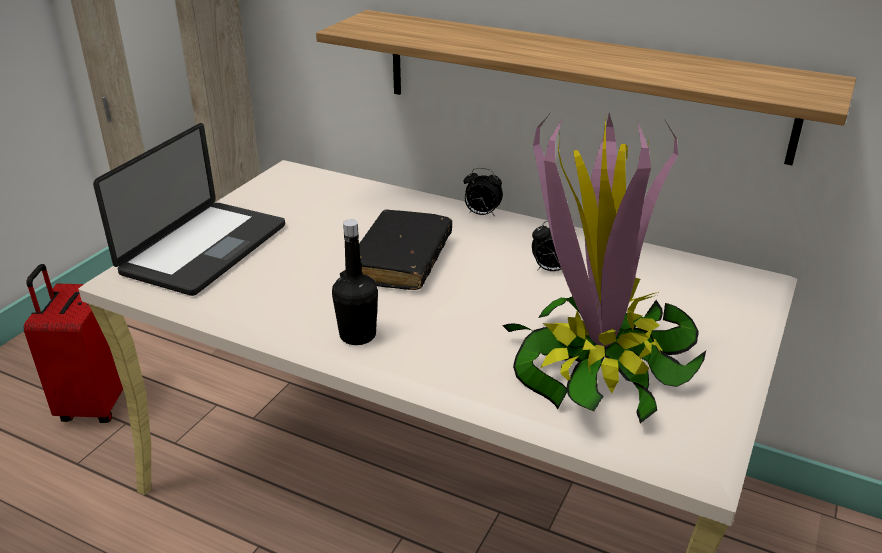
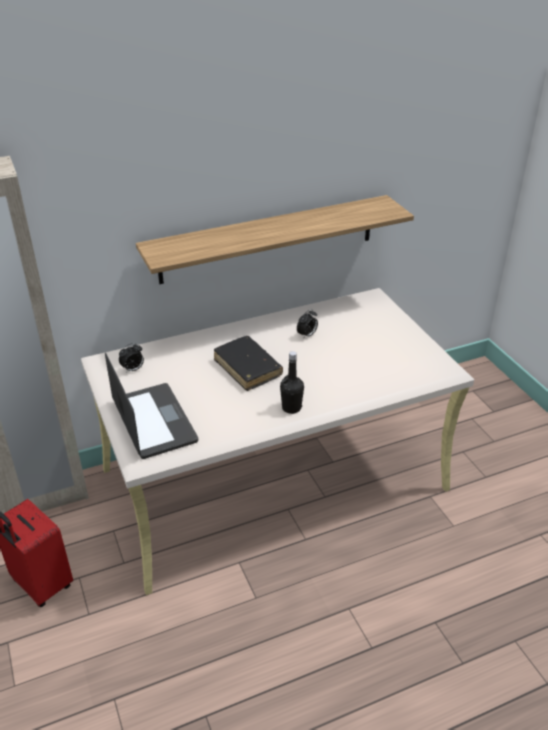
camera: 50 degrees left, 5 degrees up
(481, 214) = (238, 327): alarm clock -> alarm clock (133, 369)
(597, 363) = (380, 360): potted plant -> none

